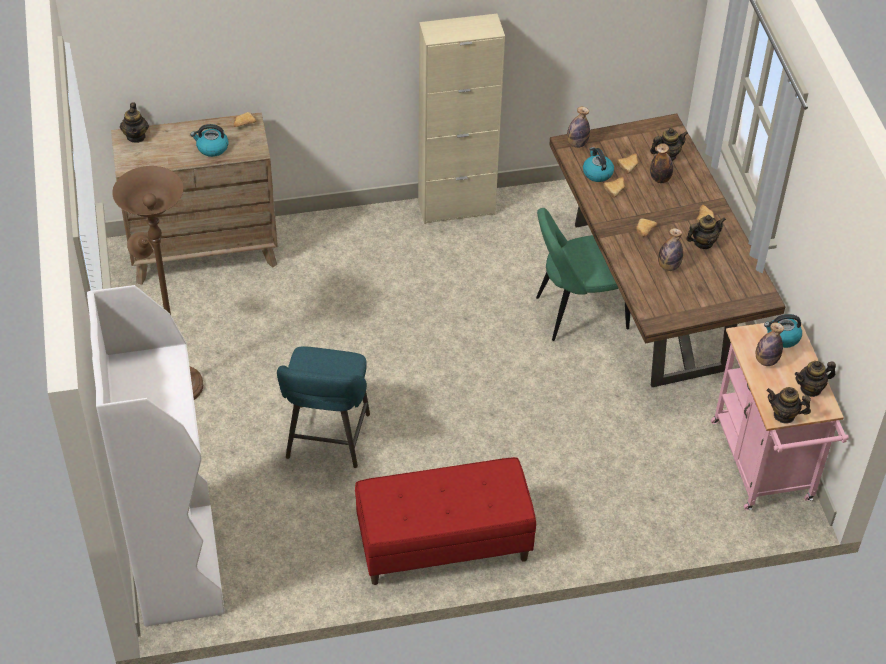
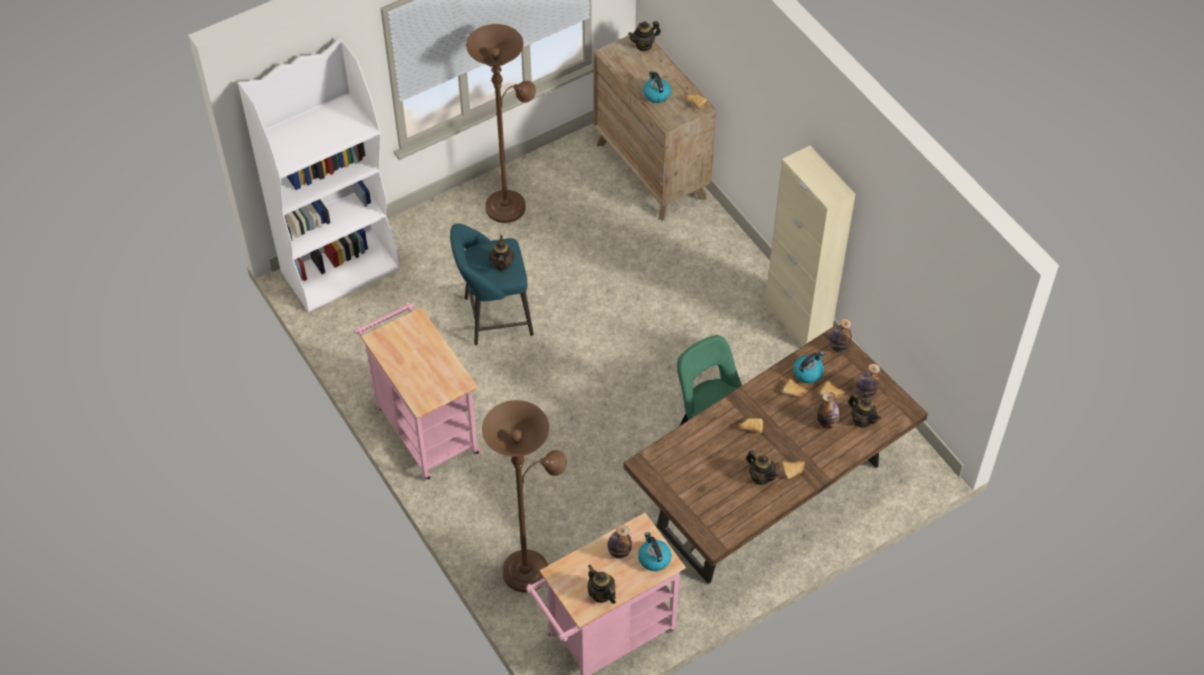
camera: 70 degrees right, 5 degrees up
(443, 545) = (424, 426): red bench -> pink cart
(661, 503) = (530, 567): none -> brown floor lamp
(668, 266) = (716, 457): bottle -> bottle (865, 392)
(784, 415) = (560, 580): teapot -> teapot (501, 264)

